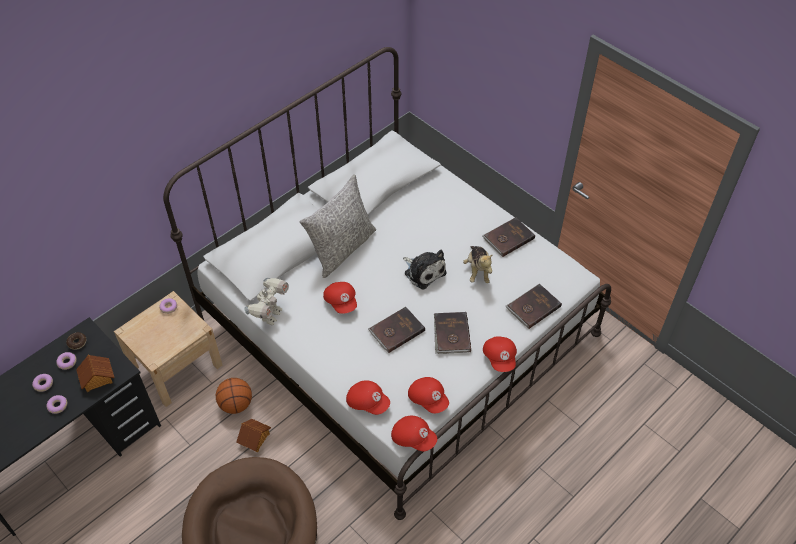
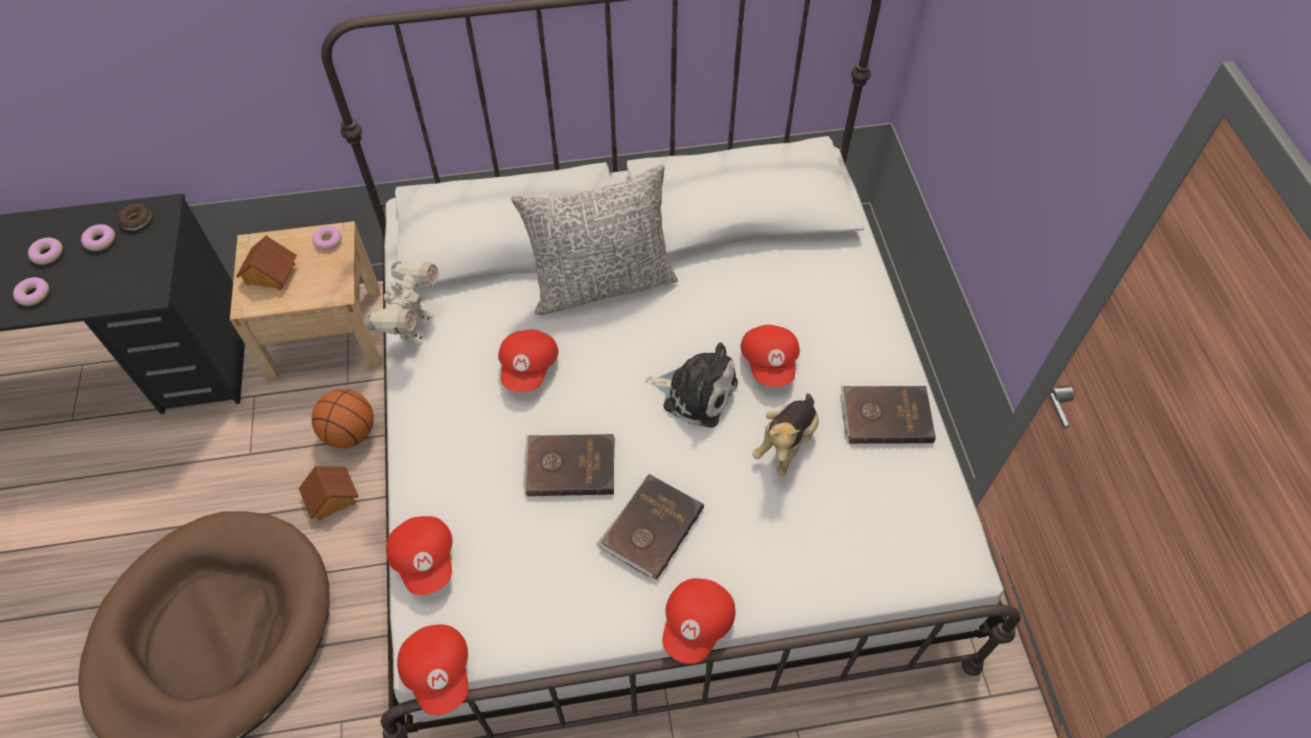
camera: 35 degrees right, 5 degrees up
(97, 378) = (111, 285): toy house -> toy house (270, 274)
(270, 315) = (413, 328): toy robot -> toy robot turned 45 degrees counterclockwise
(423, 271) = (695, 392): plush toy -> plush toy turned 60 degrees counterclockwise
(428, 399) = (520, 618): red cap -> red cap (770, 362)
(533, 307) = (830, 567): brown book -> none

